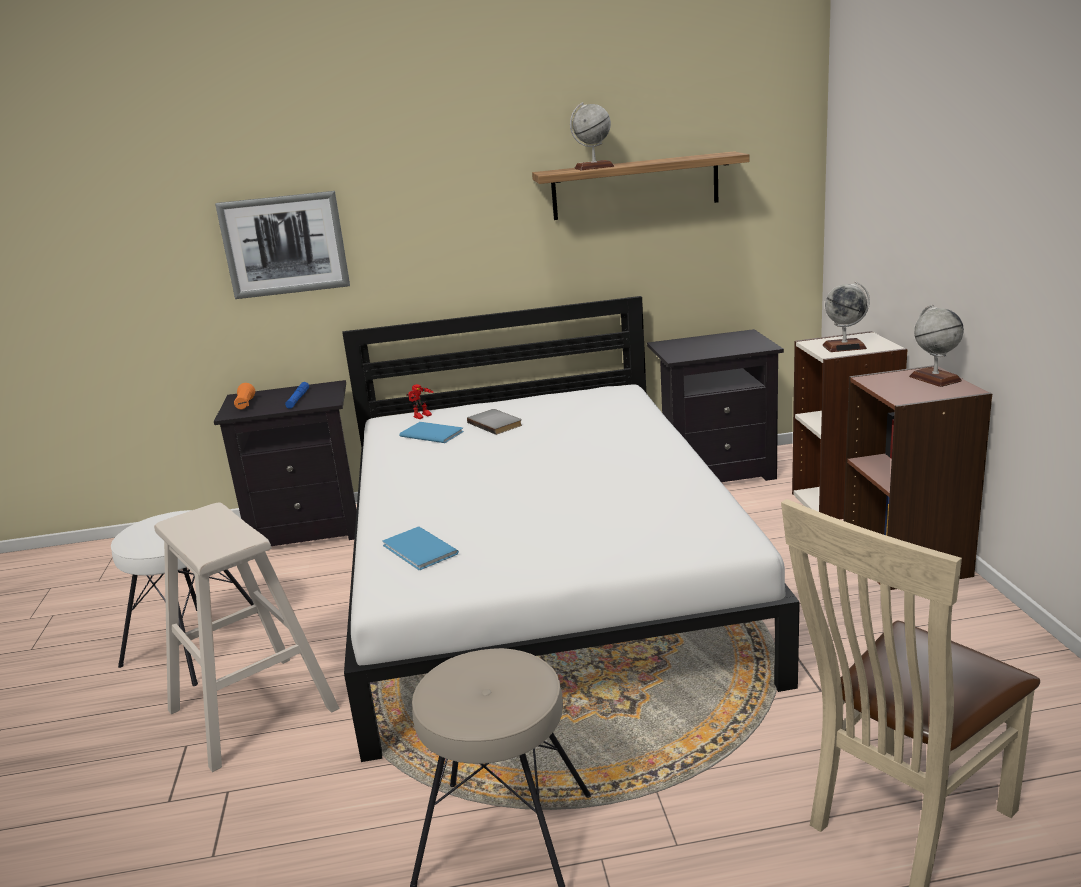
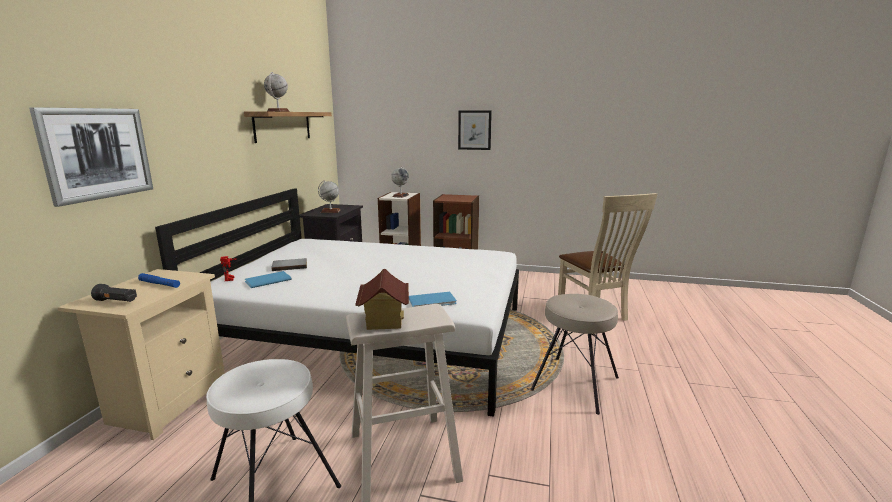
camera: 70 degrees left, 5 degrees down
(201, 524) = (384, 320): none -> toy house
(245, 405) = (116, 301): orange flashlight -> black flashlight
(309, 529) = (166, 403): black nightstand -> beige nightstand
(934, 378) = (455, 196): globe -> globe (330, 211)
(1005, 215) = (474, 130): none -> picture

